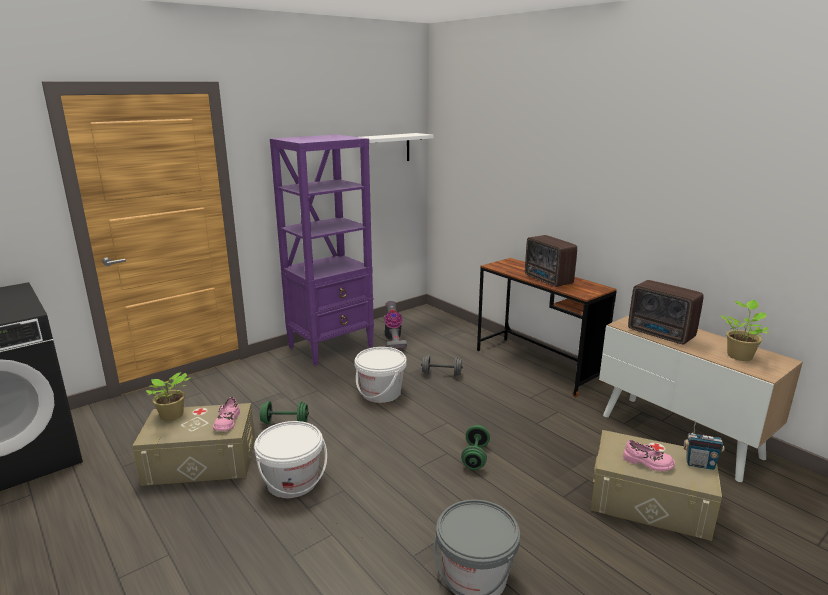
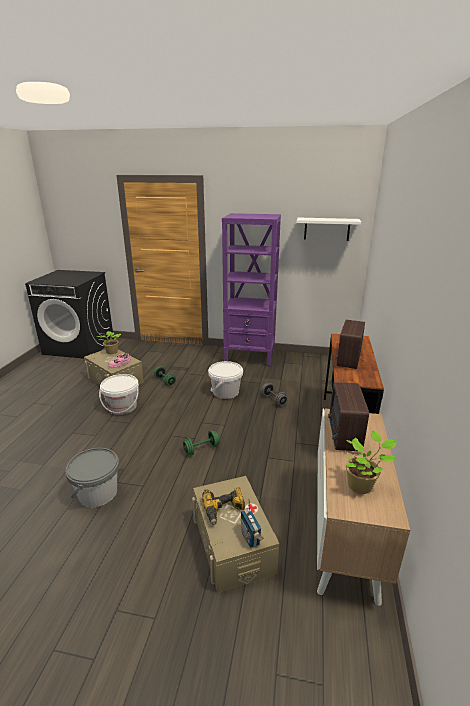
camera: 50 degrees right, 5 degrees up
(393, 340) = (287, 368): vacuum cleaner -> none
(648, 463) = (224, 510): pink shoe -> power drill

